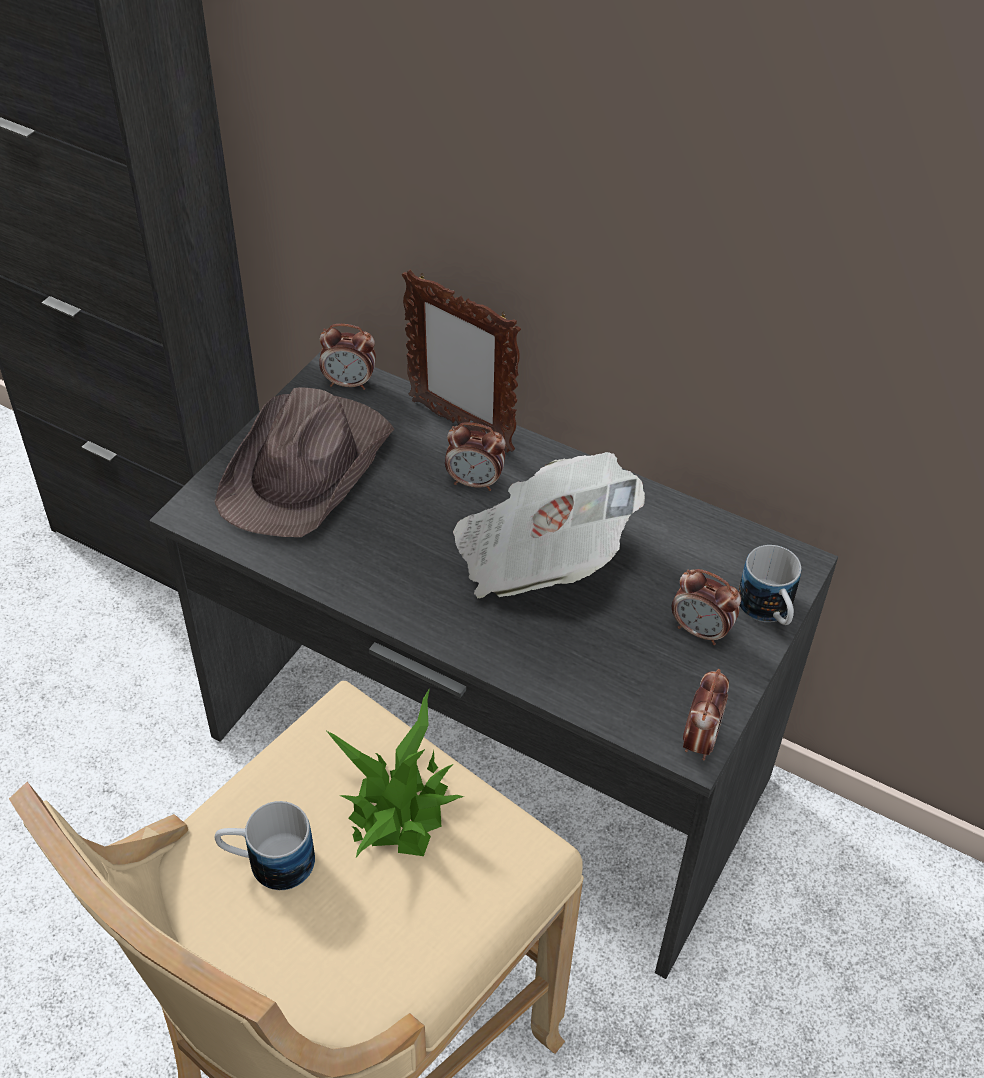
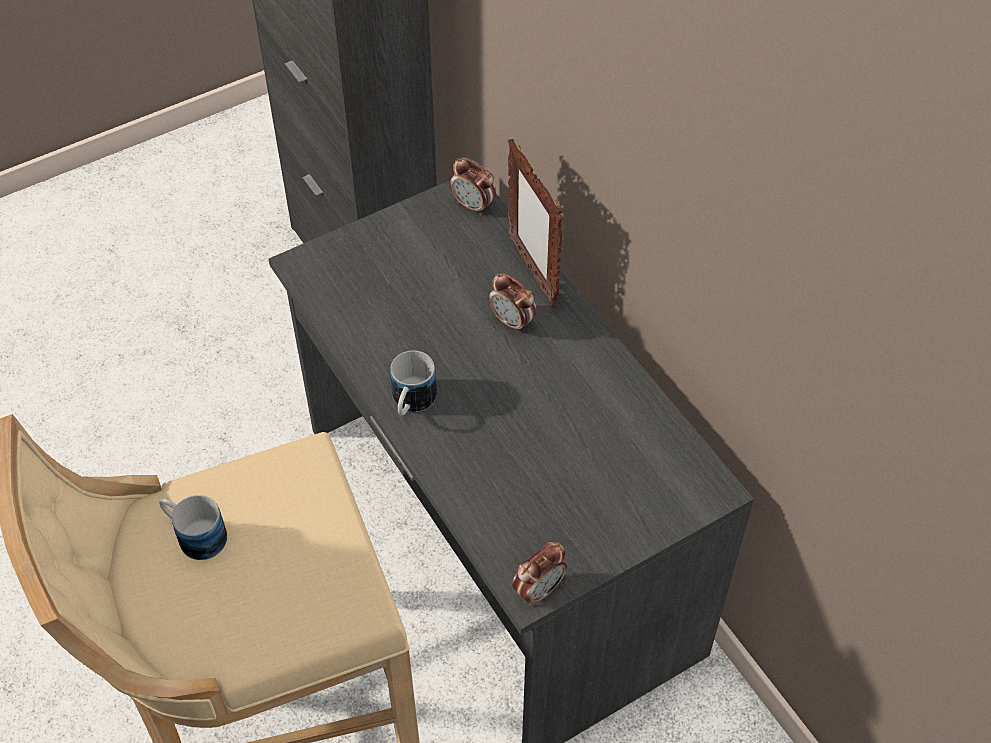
camera: 30 degrees right, 5 degrees up
(308, 468) = (400, 262): brown hat -> none
(400, 805) = (302, 538): potted plant -> none
(540, 556) = (520, 400): newspaper -> none
(701, 631) = (599, 509): alarm clock -> none
(768, 612) = (663, 518): mug -> mug (411, 403)

